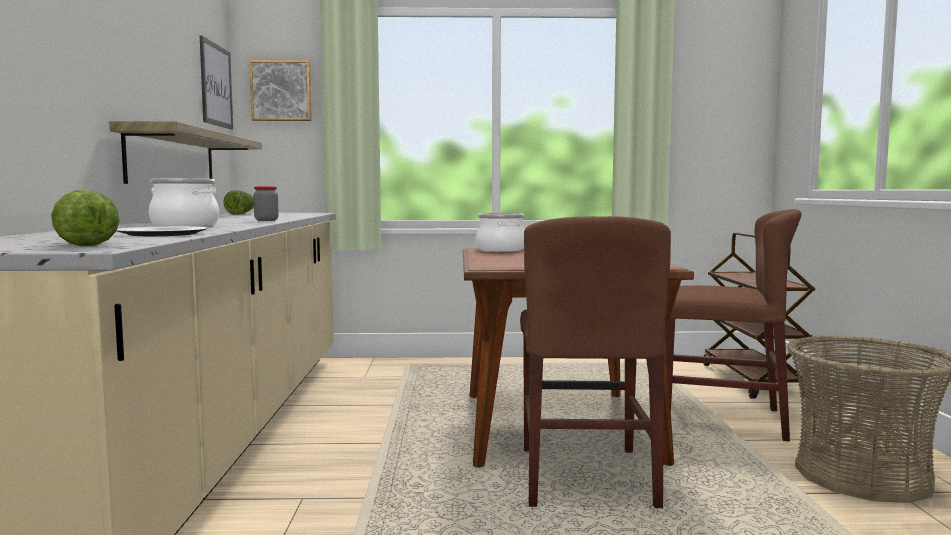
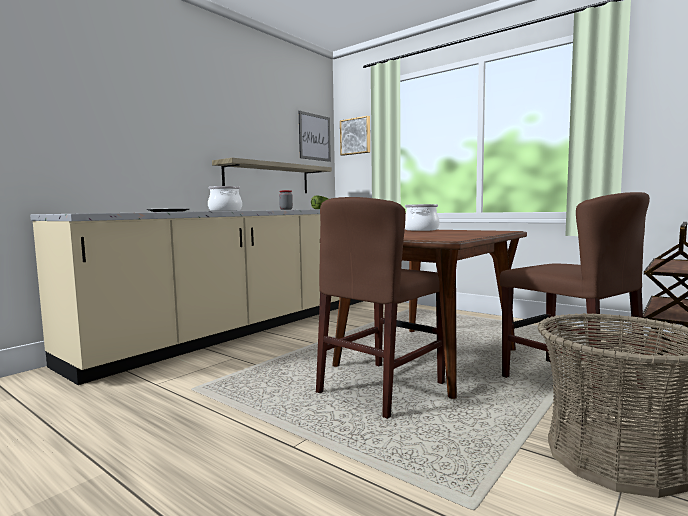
camera: 40 degrees right, 0 degrees up
(85, 244) = (100, 212): lettuce -> none

